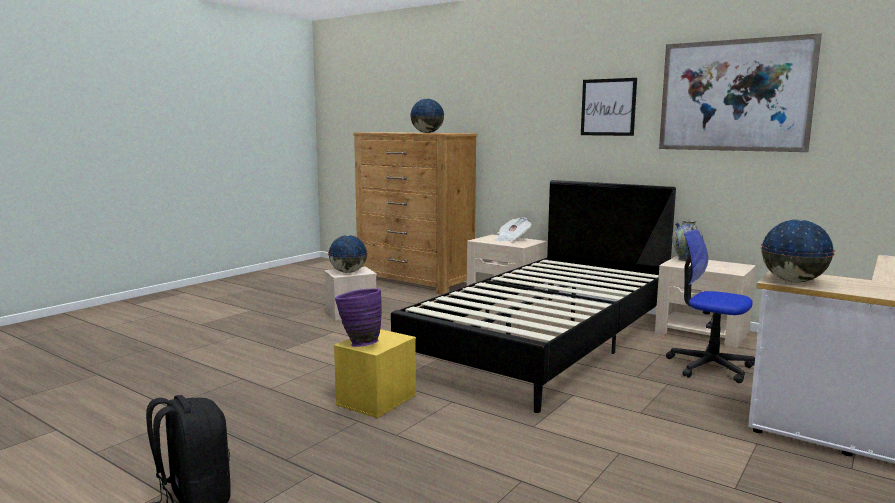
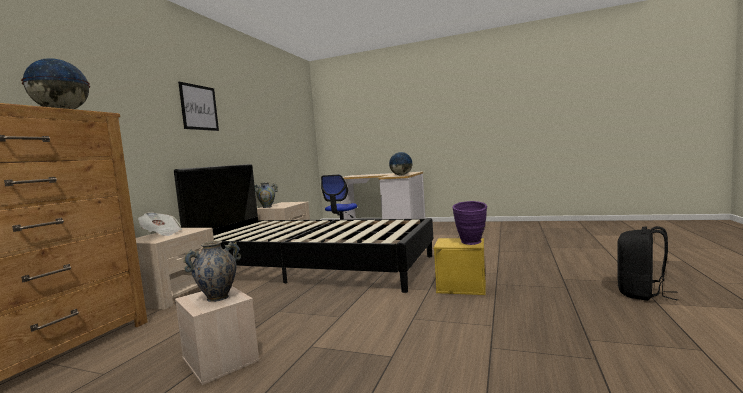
camera: 105 degrees left, 5 degrees down
(348, 272) = (218, 298): globe -> vase
(734, 95) = (257, 109): picture -> none

